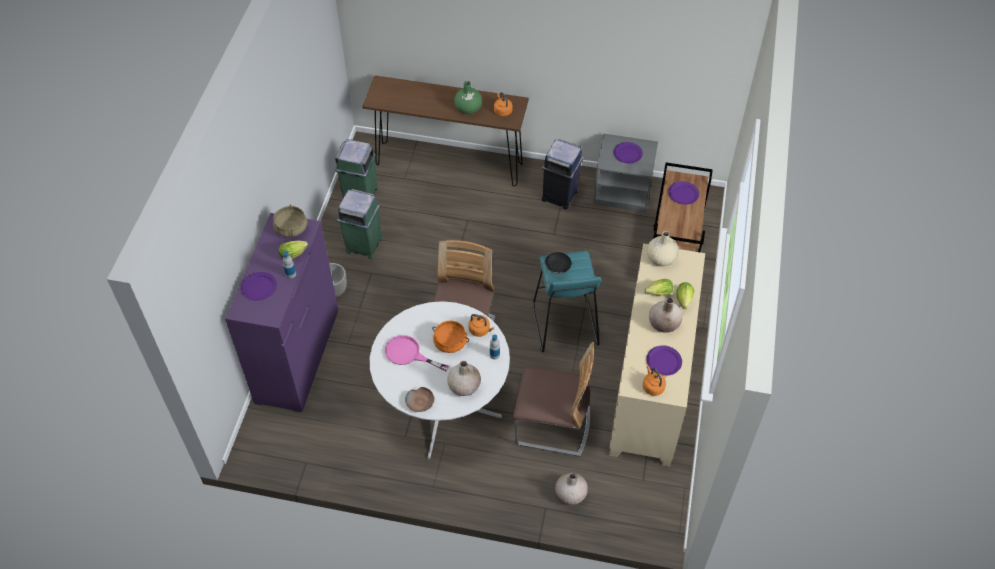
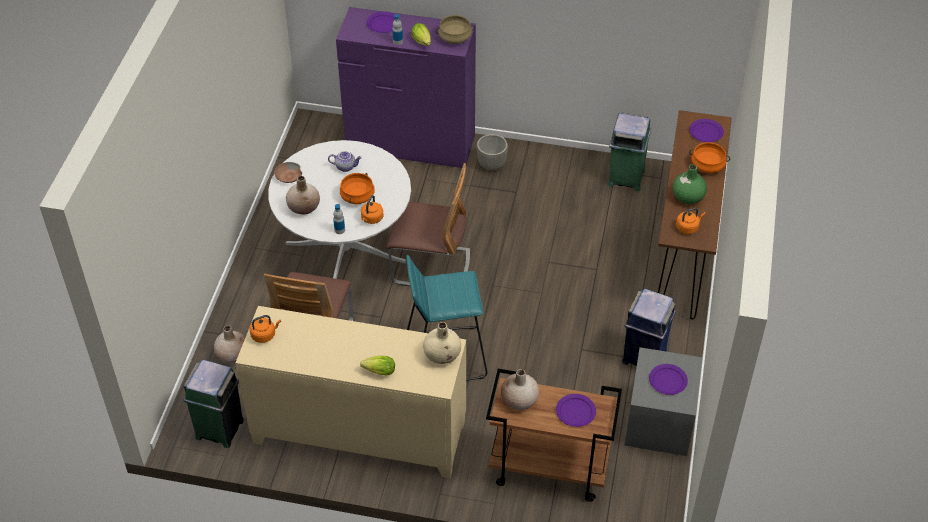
camera: 90 degrees right, 5 degrees down
(363, 245) = (554, 184): green trash can -> green trash can (220, 428)
(408, 354) = (345, 166): pink frying pan -> teapot
(432, 94) = (707, 165): none -> orange cooking pot
(557, 265) = (458, 283): black bowl -> none
(657, 293) = (390, 347): lettuce -> none
(664, 324) = (347, 351): beige vase -> beige vase (519, 400)
(664, 361) = (296, 347): purple plate -> purple plate (706, 132)

